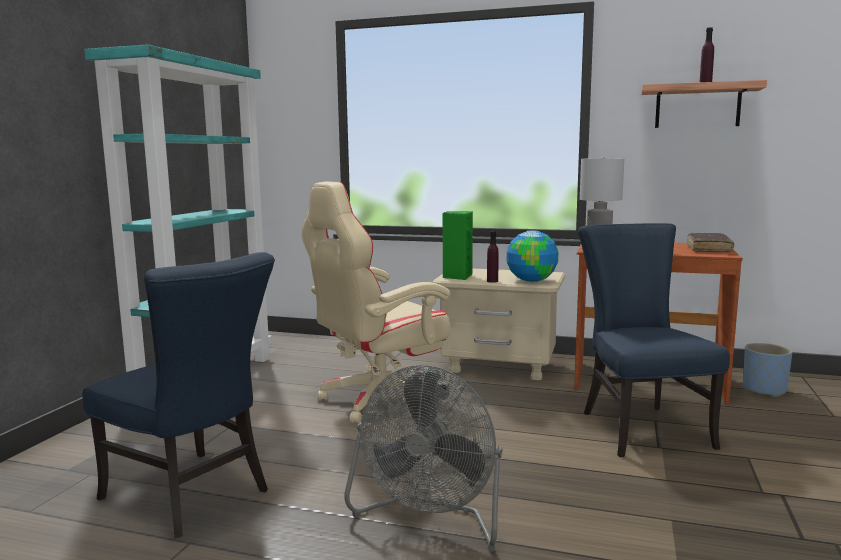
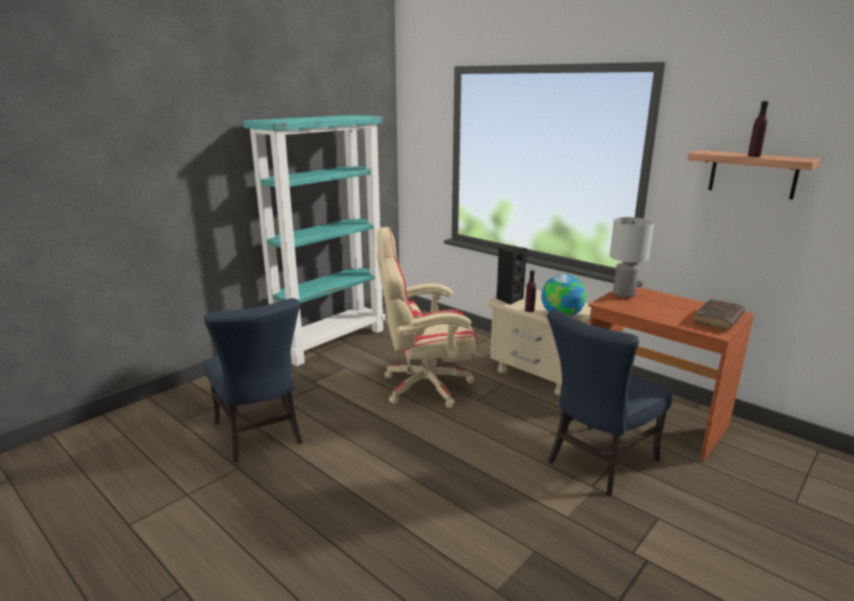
camera: 25 degrees right, 10 degrees up
(427, 515) = (376, 492): grey fan -> none
(457, 277) = (509, 299): green speaker -> black speaker
(640, 426) = (597, 462): blue chair -> blue chair turned 150 degrees counterclockwise
(764, 390) = (757, 455): blue planter -> none

